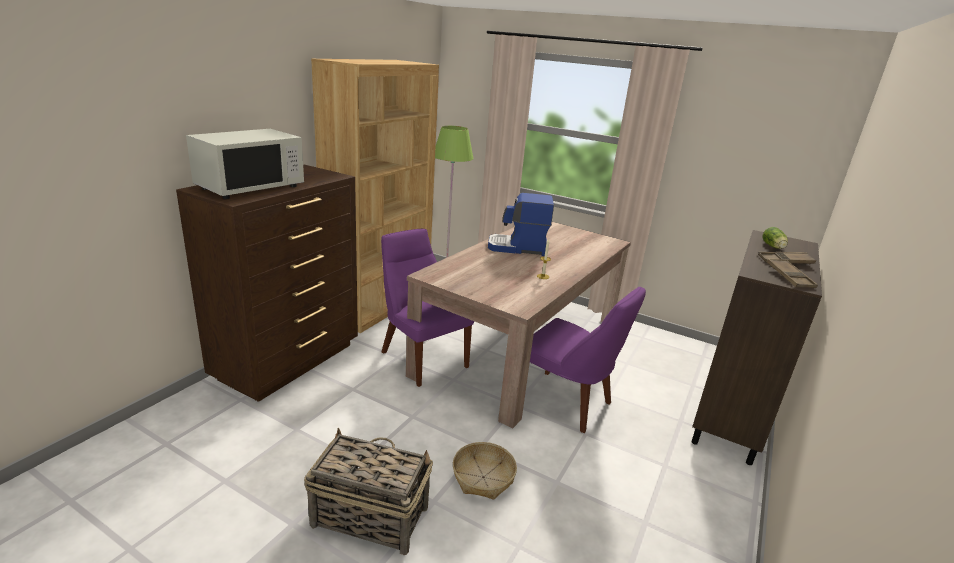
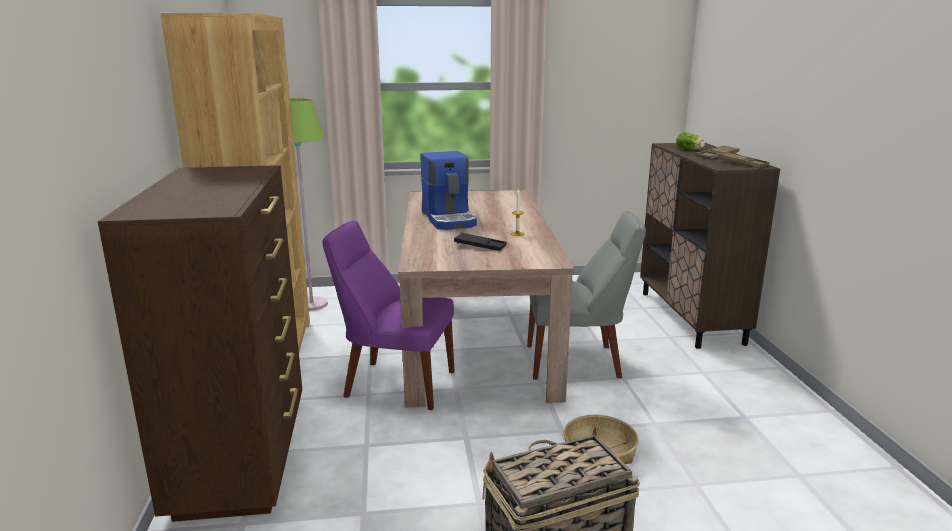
camera: 35 degrees left, 5 degrees down
(250, 187) = (195, 197): white microwave -> none
(496, 276) = (480, 246): none -> black tray
(518, 248) = (449, 219): coffee machine -> coffee machine turned 75 degrees counterclockwise
(567, 403) = (578, 362): purple chair -> grey chair

